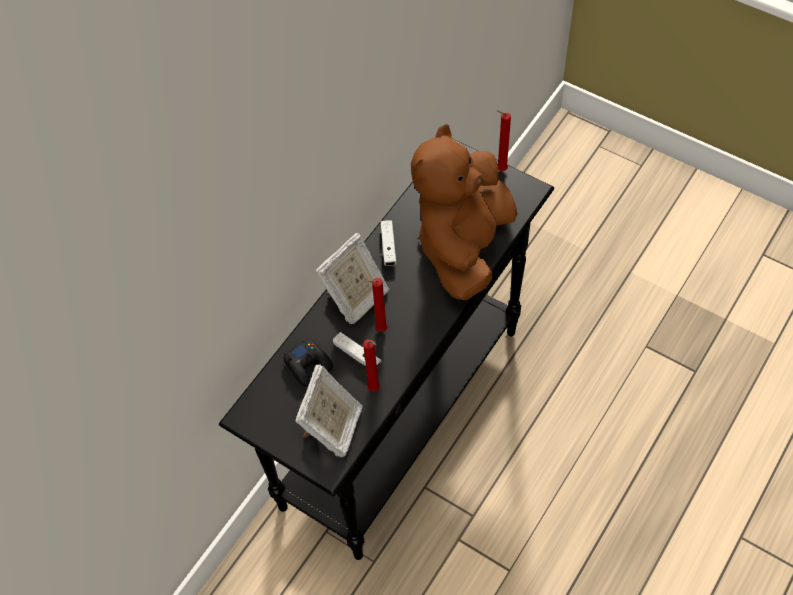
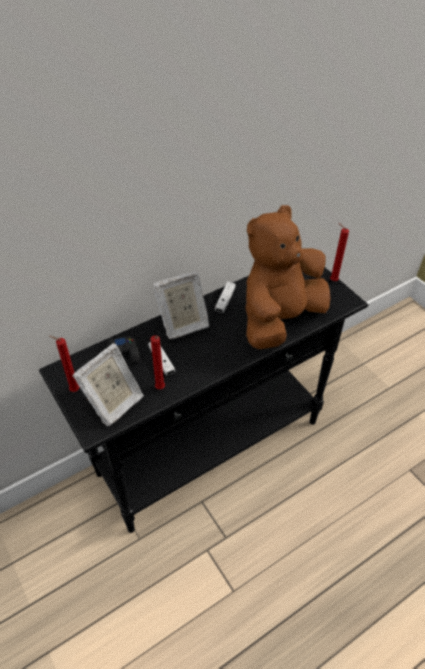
camera: 20 degrees right, 10 degrees down
(379, 330) = (187, 350): red candle -> red candle (73, 390)

